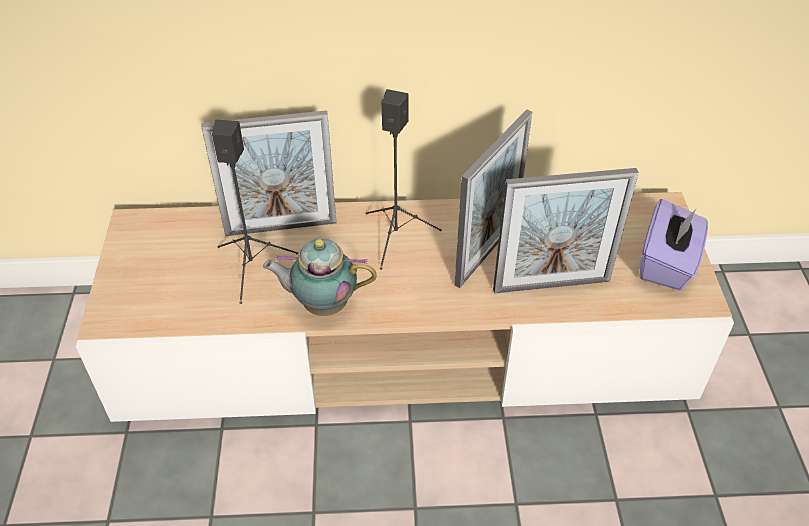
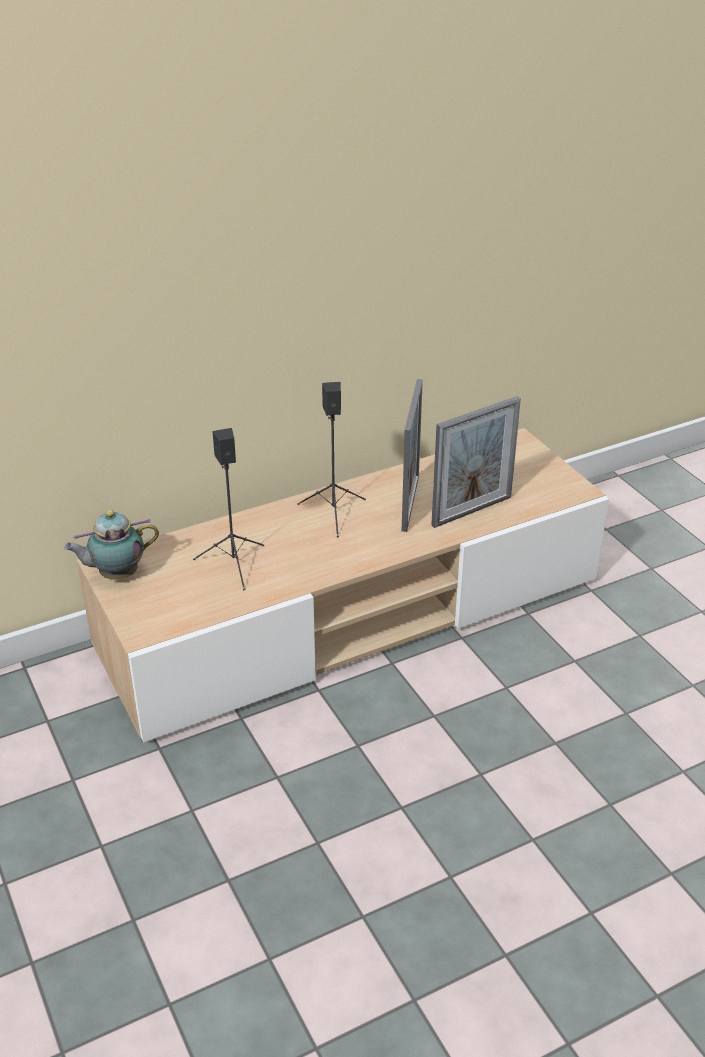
camera: 25 degrees left, 10 degrees down
(281, 227) = (235, 532): picture frame -> none
(322, 304) = (310, 572): teapot -> teapot (116, 575)
(667, 263) = (543, 475): purple tissue box -> none

